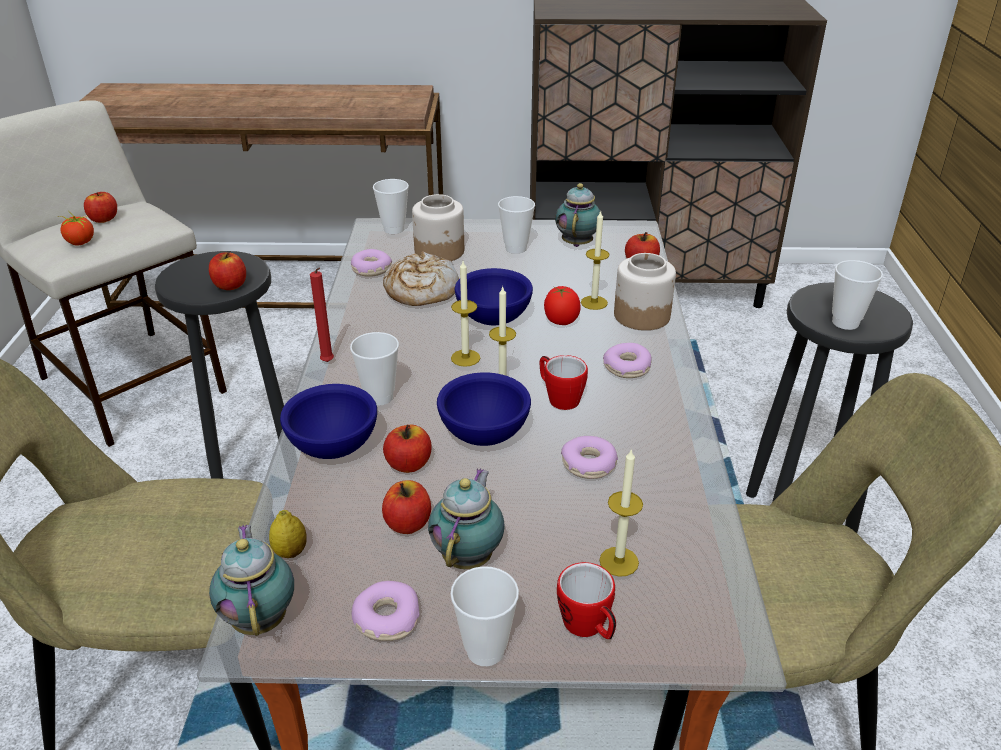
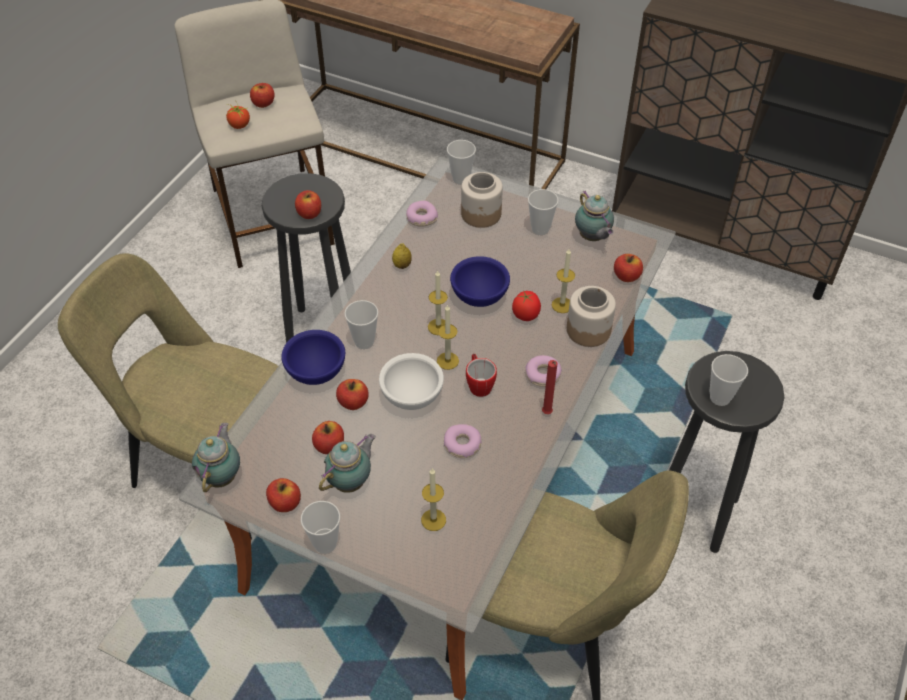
camera: 25 degrees right, 15 degrees up
(290, 552) = (256, 439): lemon -> lemon (402, 265)
(328, 363) = (347, 300): red candle -> red candle (547, 414)
(386, 618) = (285, 503): donut -> apple
(421, 291) = (444, 252): bread -> none
(485, 435) = (412, 397): blue bowl -> white bowl
(577, 243) = (592, 238): teapot -> teapot turned 120 degrees clockwise
(588, 628) = (388, 554): mug -> none

